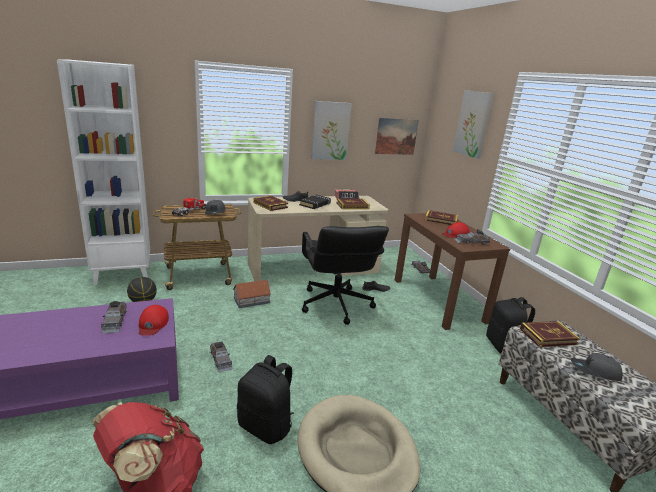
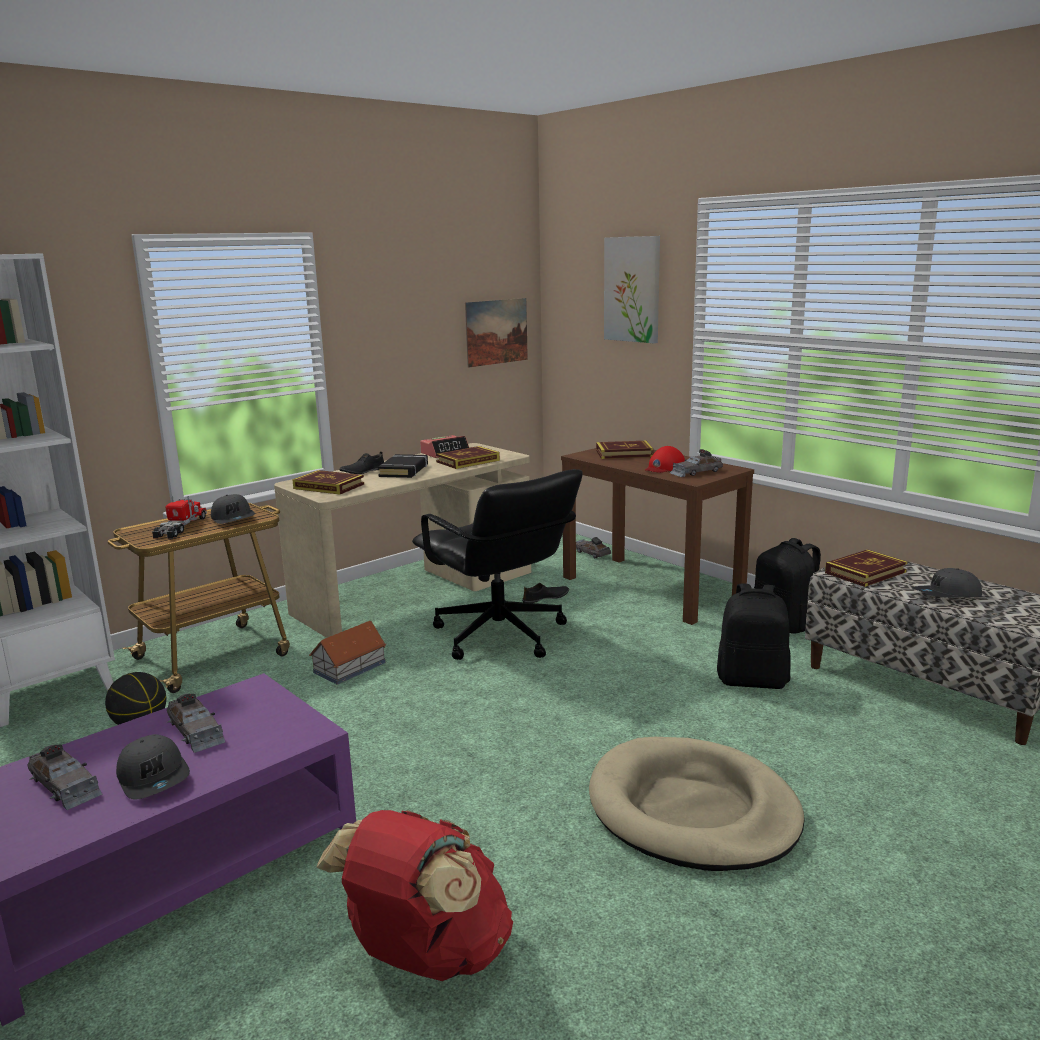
camera: 20 degrees left, 5 degrees down
(74, 341) = (154, 777): none -> grey cap
(153, 324) = (272, 715): red cap -> none
(220, 359) = (376, 765): grey toy car -> grey toy car (65, 785)
(266, 426) = (534, 825): black backpack -> black backpack (753, 680)
(330, 131) = (390, 336): picture -> none

